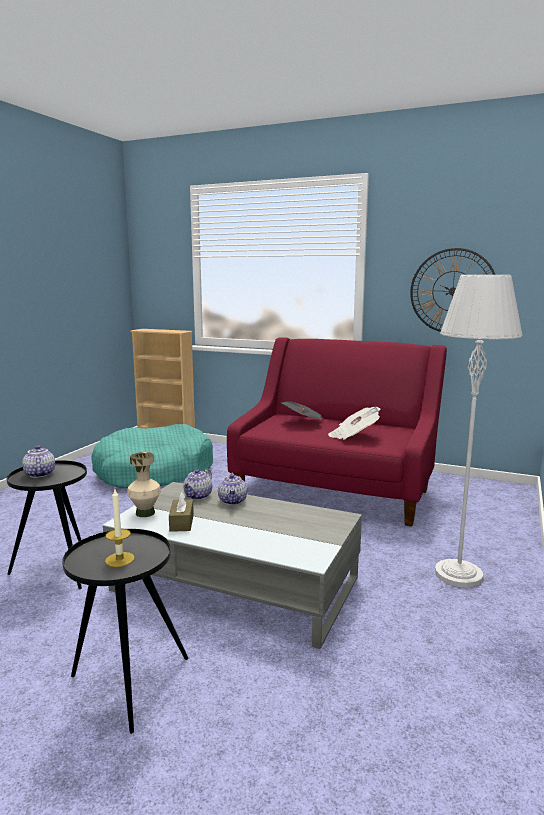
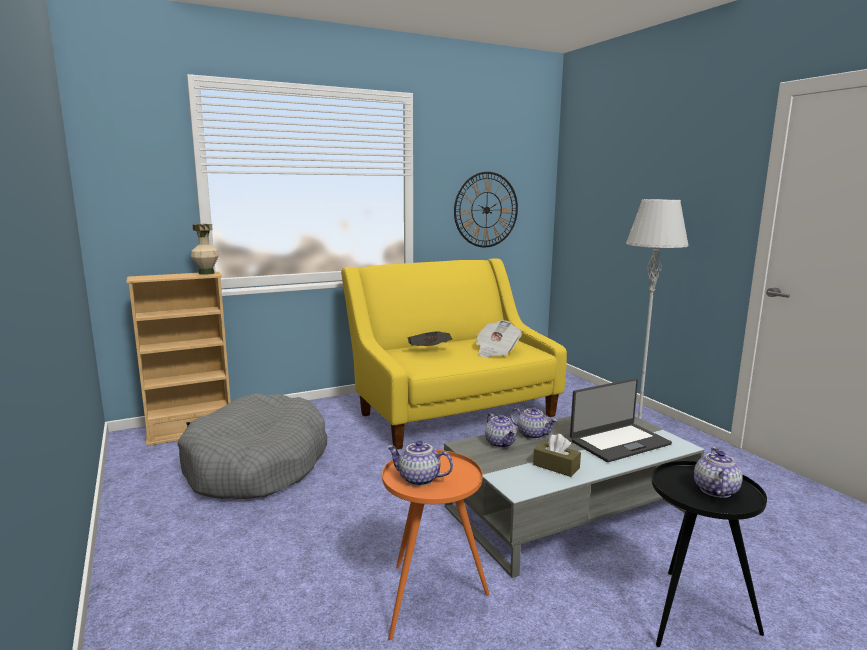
camera: 50 degrees left, 0 degrees up
(57, 572) = (431, 600): black side table -> orange side table
(120, 559) = (714, 490): candle -> teapot
(145, 513) = (511, 475): beige vase -> beige vase (206, 273)
(154, 472) = (257, 464): turquoise dog bed -> grey dog bed
(272, 533) = (619, 442): none -> laptop
(335, 488) = (452, 410): red sofa -> yellow sofa

